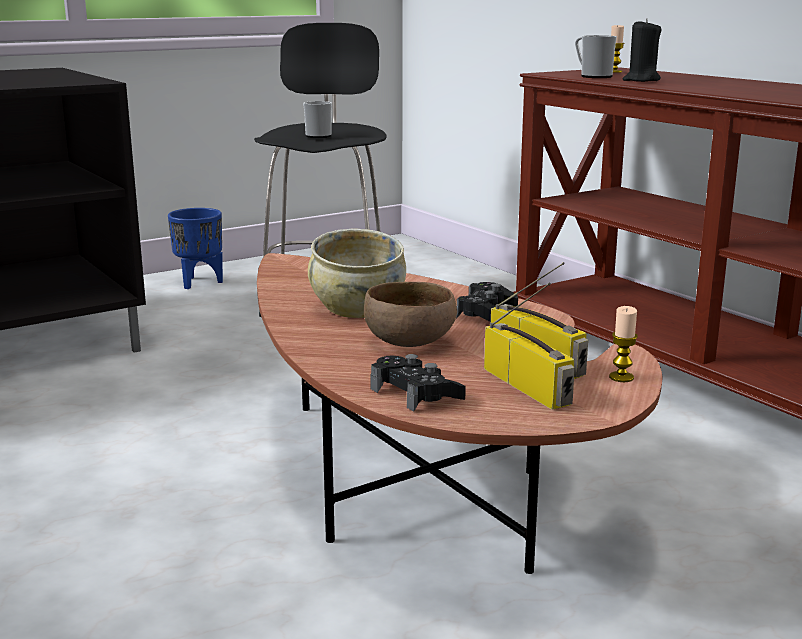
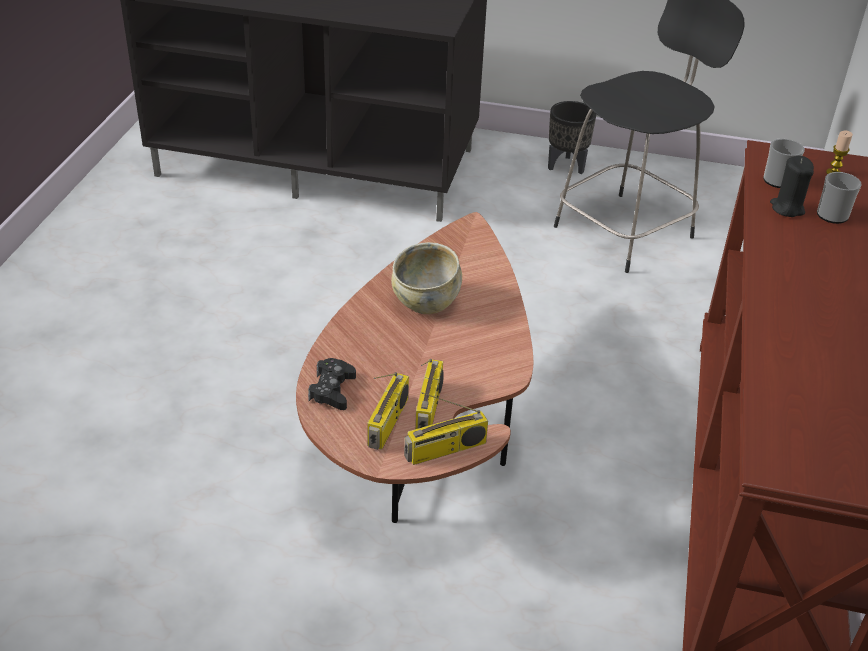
camera: 45 degrees right, 20 degrees up
(199, 282) = (566, 166): blue planter -> black planter
(317, 135) = (642, 100): mug -> mug (832, 213)
(411, 342) = (400, 349): brown bowl -> none
(487, 314) = (483, 351): black game controller -> none
(621, 377) = (445, 450): candle -> radio

